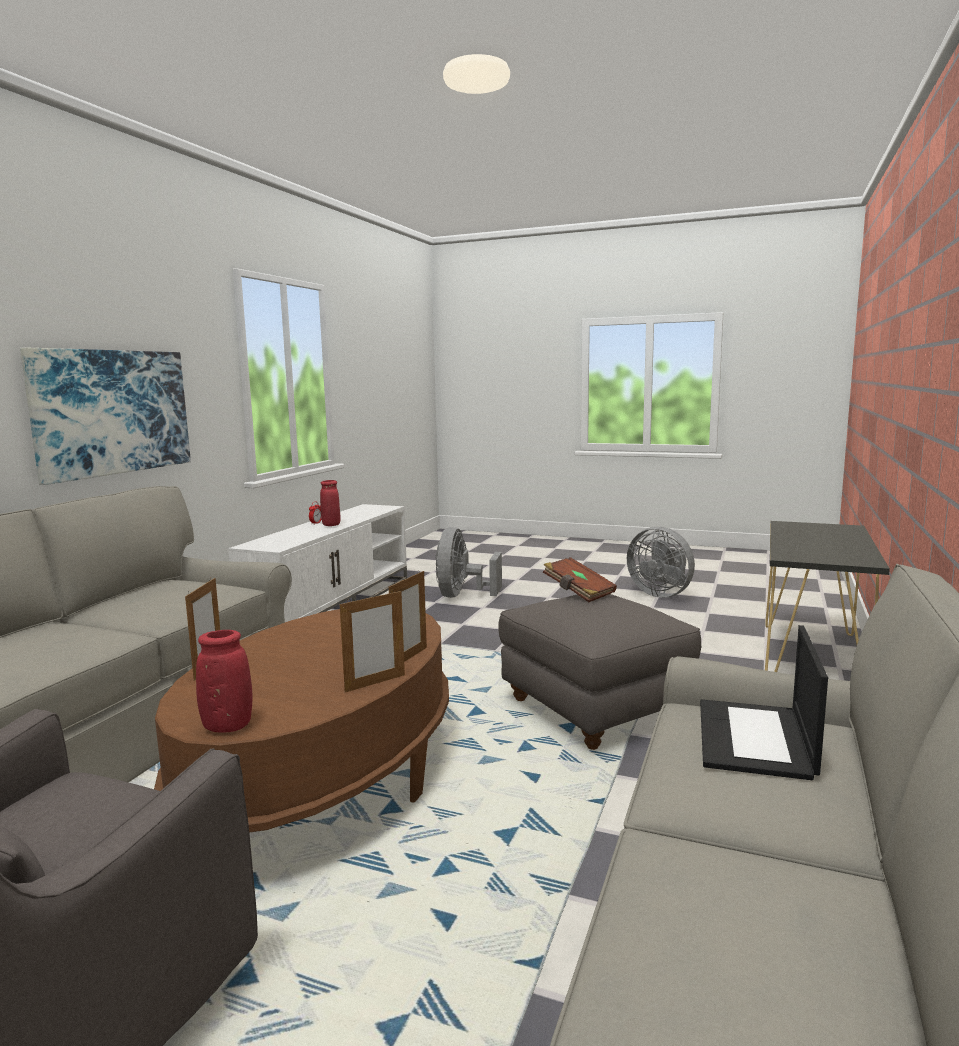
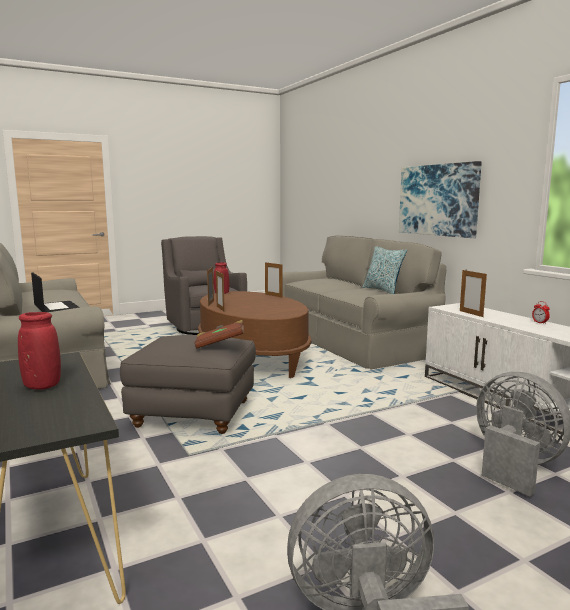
camera: 130 degrees right, 0 degrees up
(139, 590) = (382, 290): none -> pillow
(302, 538) = (471, 313): none -> picture frame
(331, 525) = (523, 324): red vase -> red vase (42, 386)

